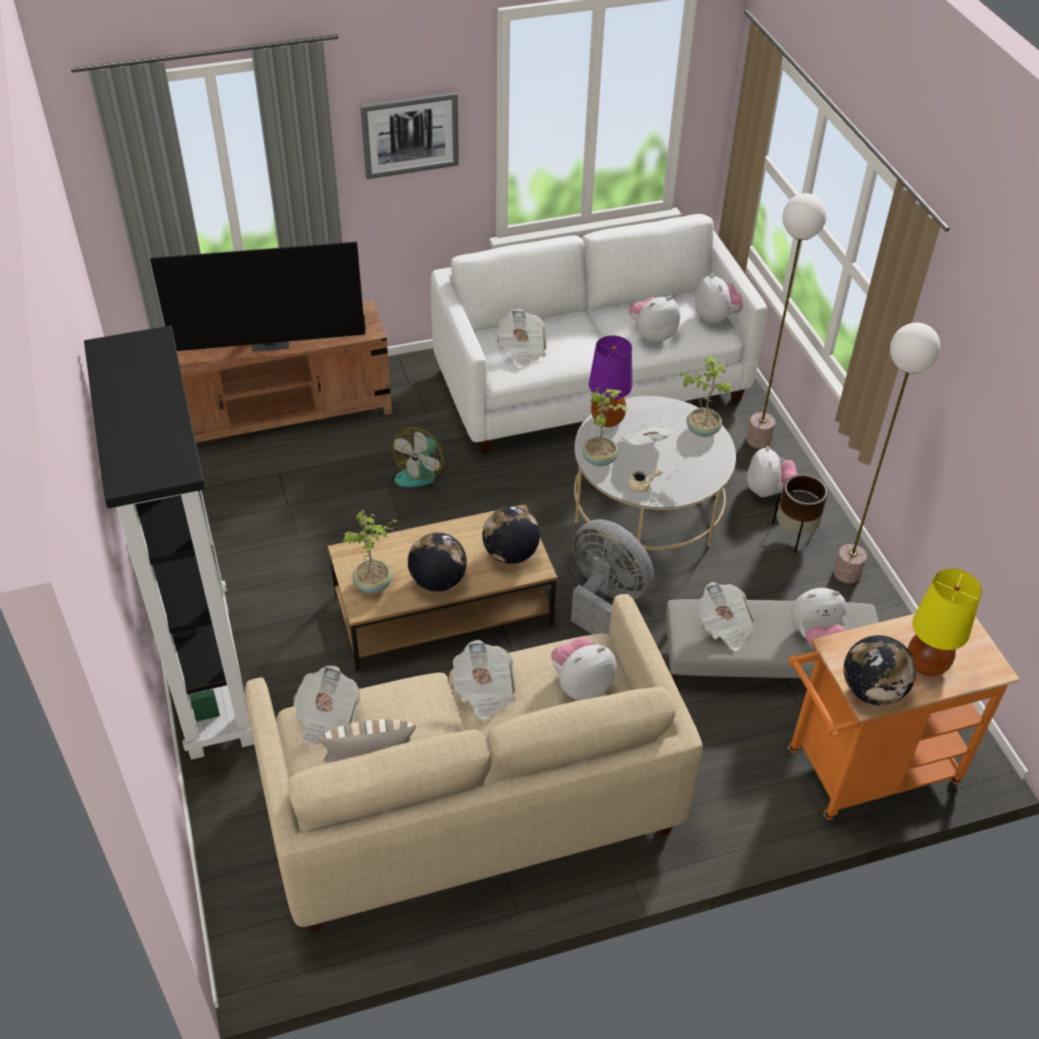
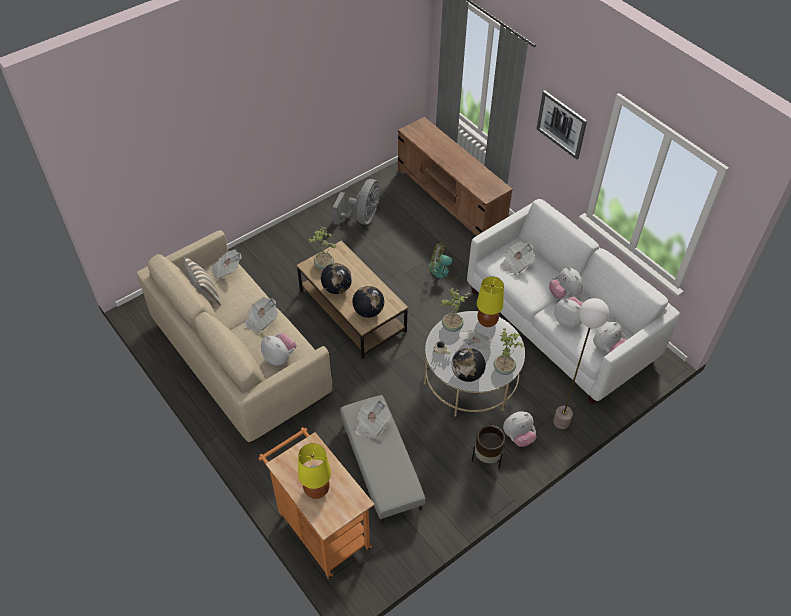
camera: 70 degrees right, 5 degrees up
(207, 676) = (275, 240): black bookcase -> none
(270, 342) = (453, 163): television -> none
(605, 599) = (391, 376): grey fan -> grey fan (362, 217)
(607, 419) = (487, 321): purple table lamp -> yellow table lamp
(815, 636) = (383, 470): plush toy -> plush toy (564, 294)
(847, 573) = (468, 493): floor lamp -> none
(872, 691) = (287, 466): globe -> globe (467, 374)

